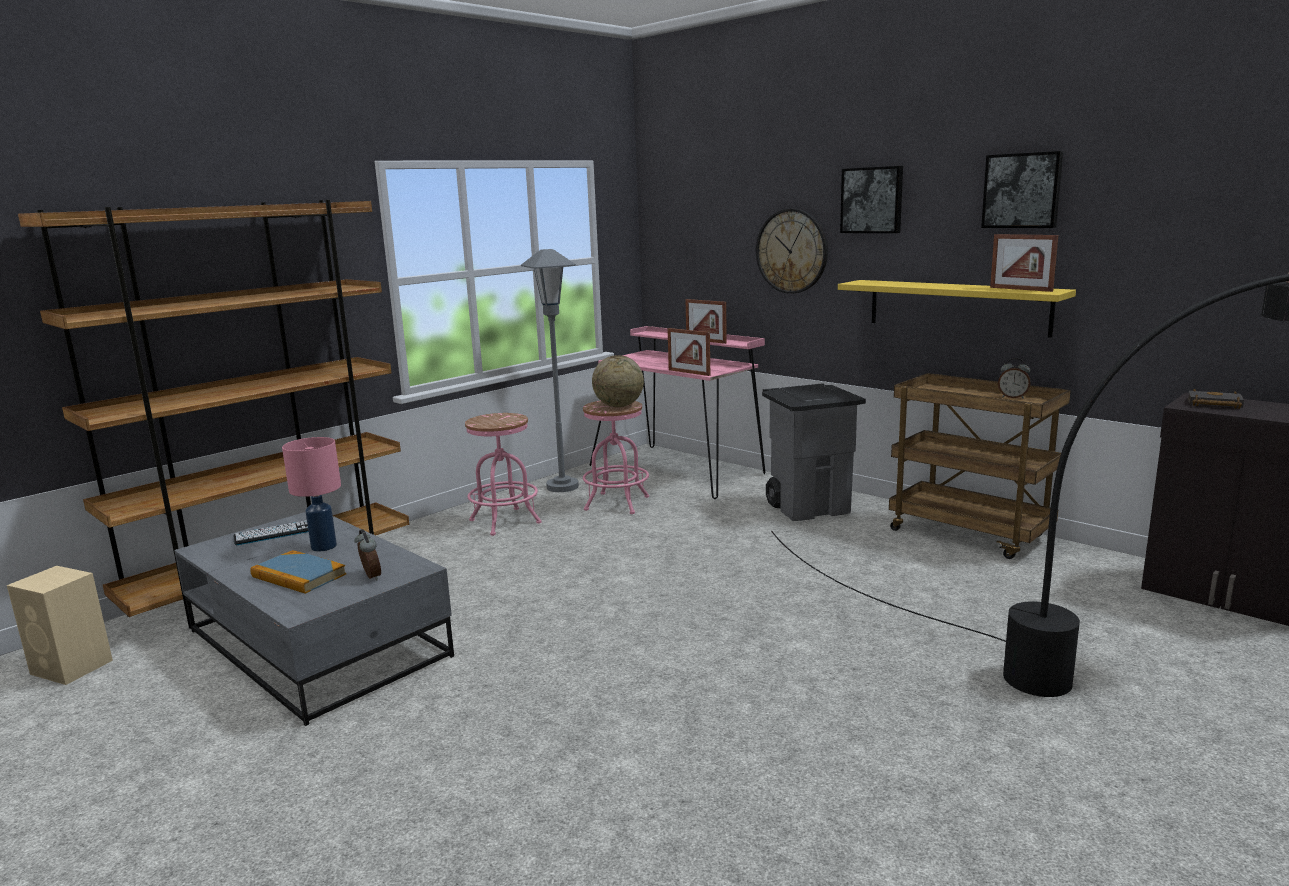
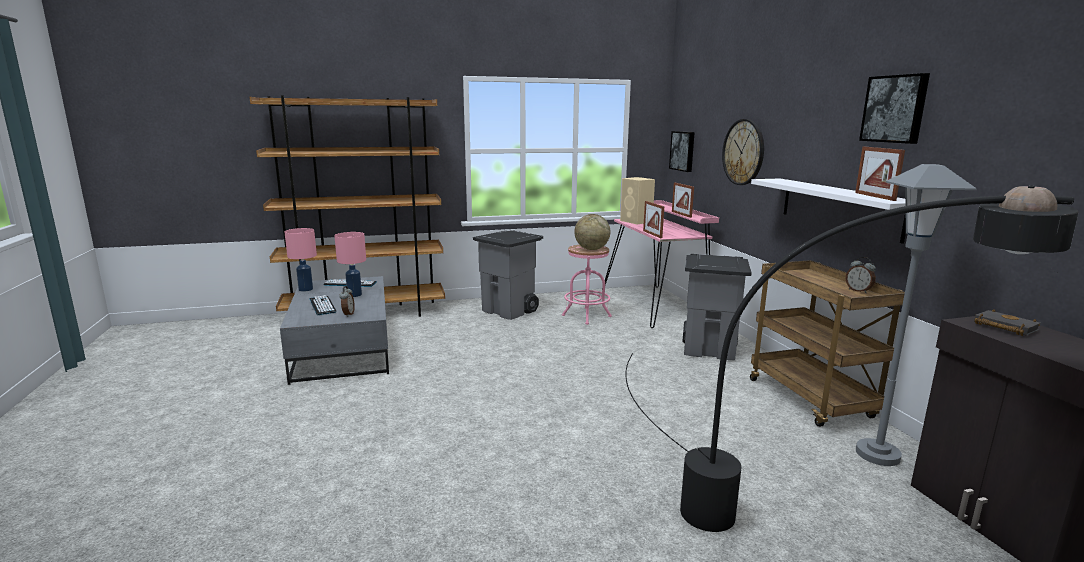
camera: 30 degrees right, 0 degrees up
(73, 667) = (247, 329): beige speaker -> beige speaker (636, 221)
(215, 559) = (306, 289): none -> pink table lamp
(298, 576) = (322, 305): book -> keyboard
(505, 521) = (510, 311): pink stool -> grey trash can
(562, 486) = (569, 299): grey floor lamp -> grey floor lamp (877, 454)
(872, 200) = (794, 114): picture -> picture (683, 151)
(957, 307) = (839, 207): yellow shelf -> white shelf

